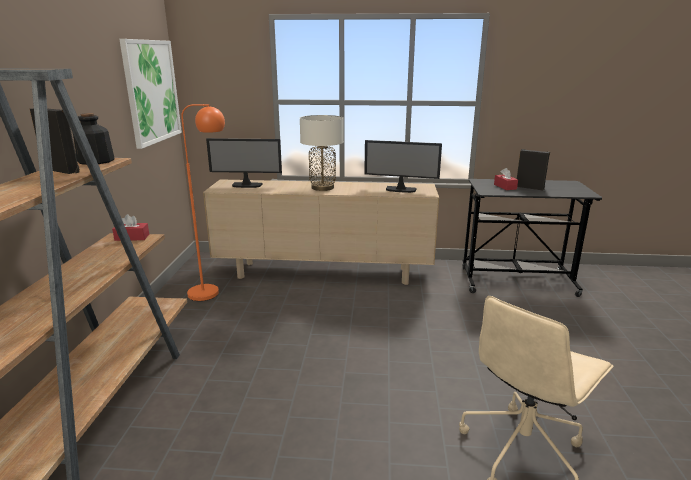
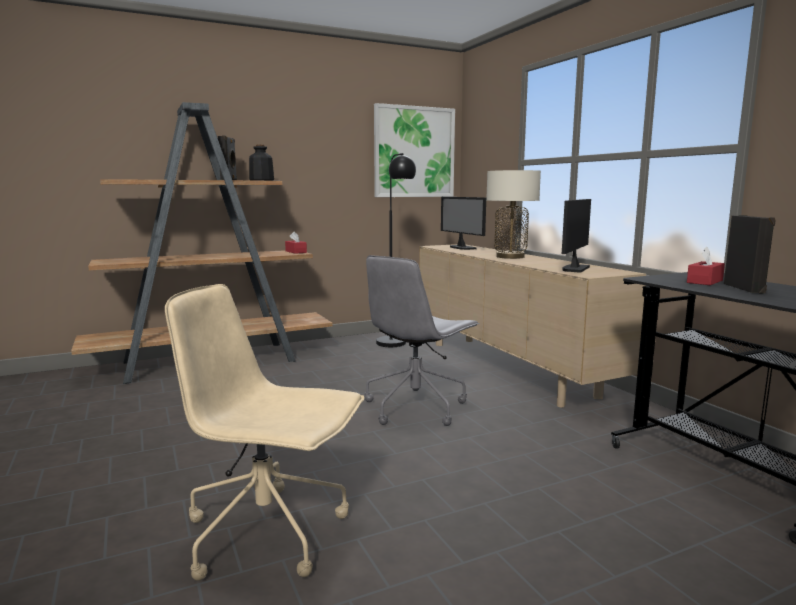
camera: 60 degrees right, 10 degrees down
(213, 294) = (395, 345): orange floor lamp -> black floor lamp
(361, 329) = (418, 406): none -> grey office chair
(400, 190) = (574, 269): monitor -> monitor turned 45 degrees clockwise

